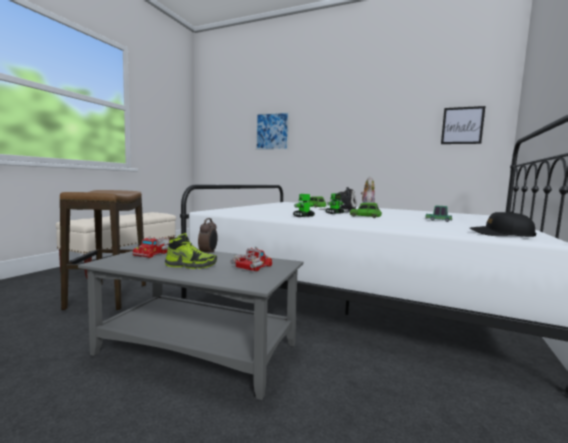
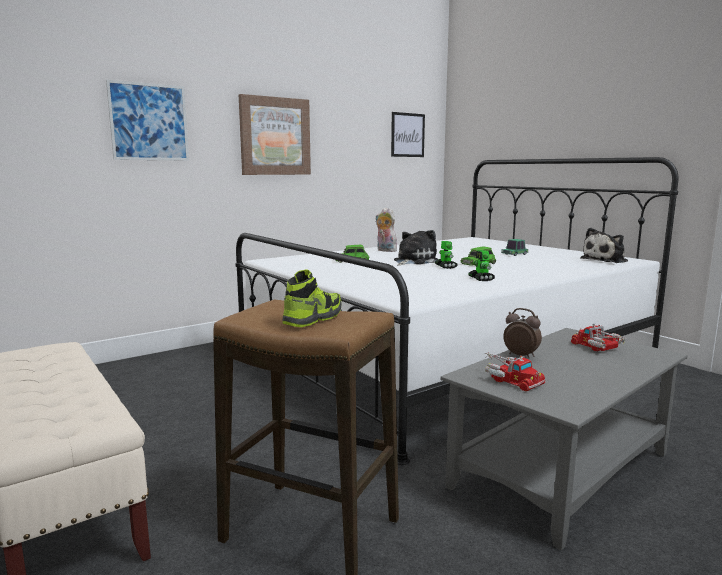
camera: 60 degrees left, 5 degrees up
(191, 265) = (587, 368): shoe -> shoe (313, 318)
(339, 134) = (275, 136): none -> picture
(501, 234) = (606, 260): black cap -> plush toy

